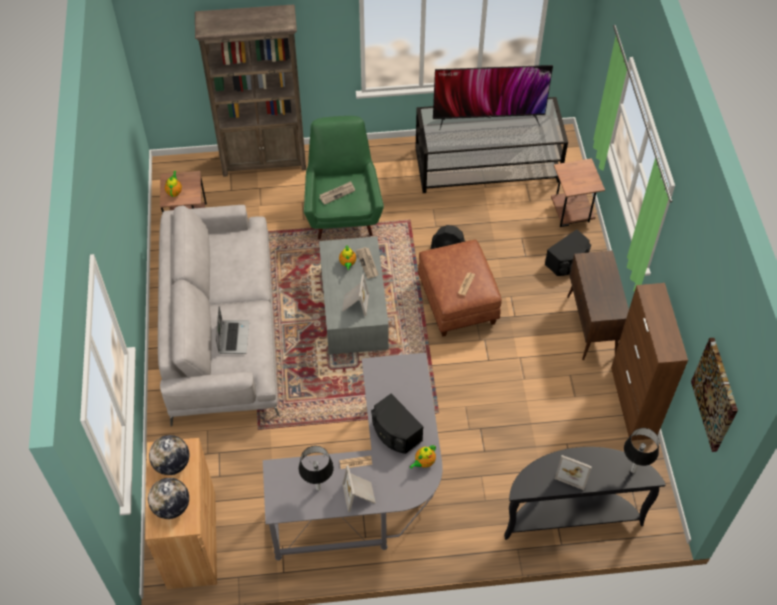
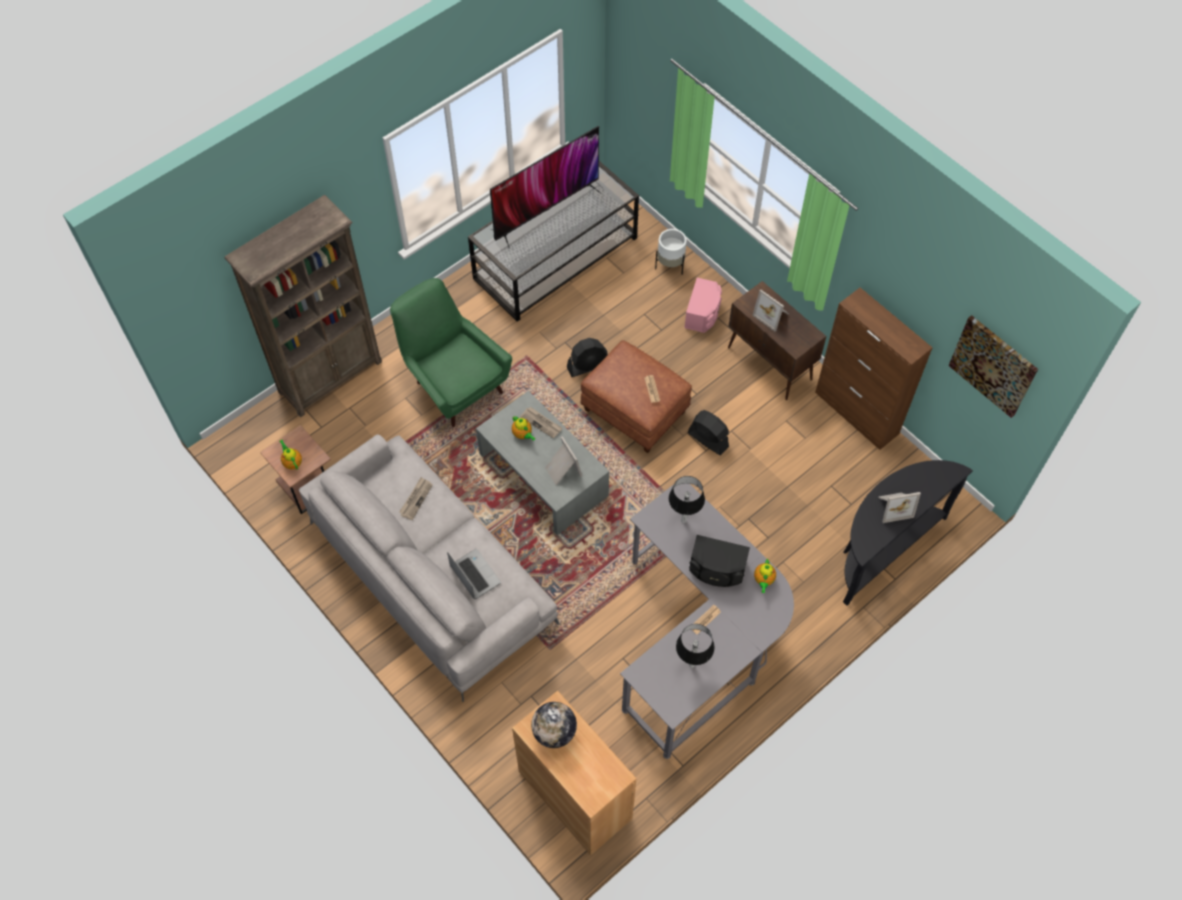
camera: 35 degrees left, 5 degrees up
(171, 507) = (589, 772): globe -> none
(337, 193) = (454, 369): newspaper -> newspaper (416, 499)
(359, 495) = (733, 647): picture frame -> picture frame (772, 315)
(496, 353) = (708, 439): none -> black fan
(567, 262) = (703, 313): black speaker -> pink speaker
(570, 214) = (670, 265): brown side table -> white planter
(633, 471) = (939, 474): table lamp -> table lamp (684, 520)

